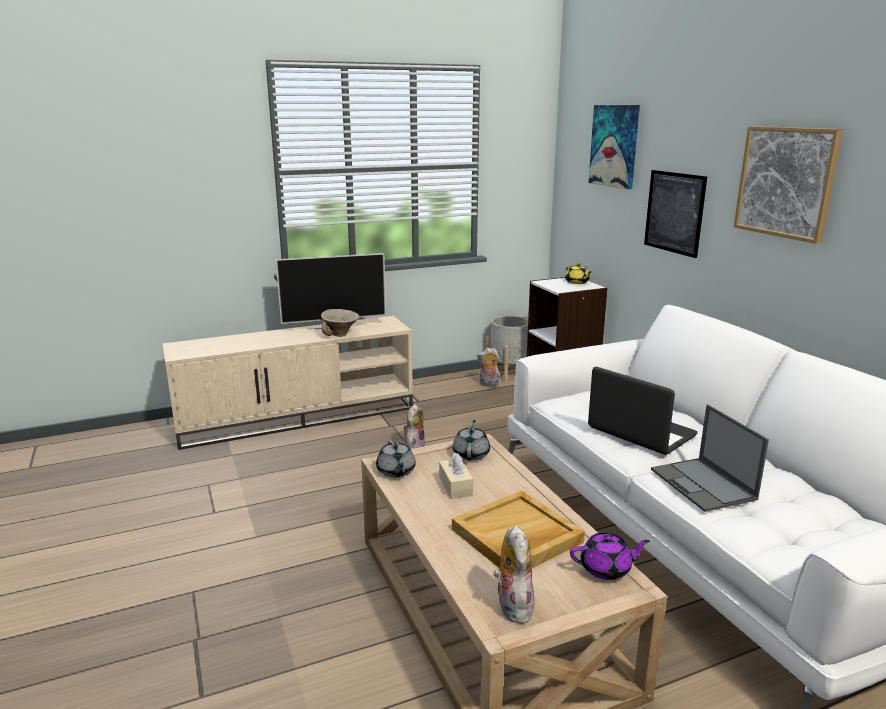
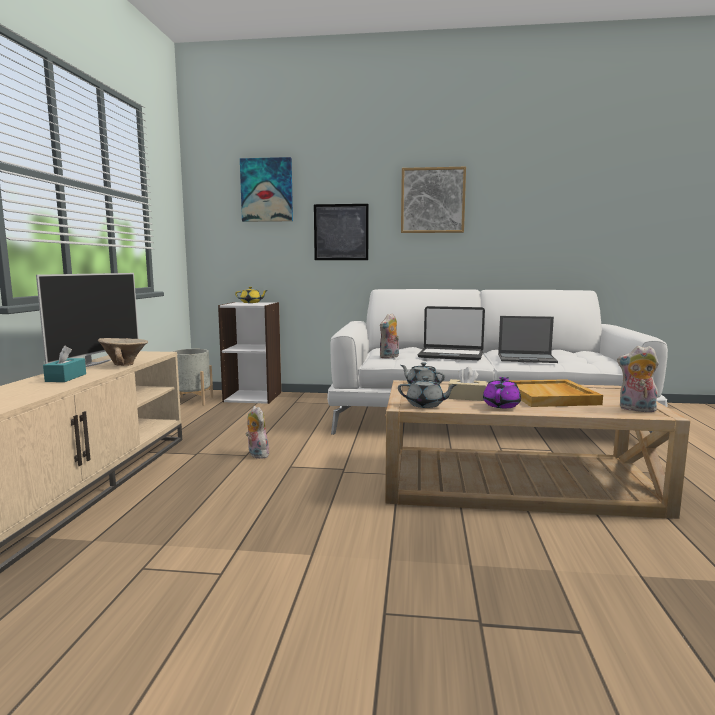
camera: 60 degrees left, 10 degrees down
(283, 337) = (66, 378): none -> turquoise tissue box
(488, 385) = (199, 410): plush toy -> plush toy (389, 357)
(606, 569) = (600, 388): purple teapot -> purple teapot (501, 405)
(641, 432) = (451, 355): laptop -> laptop turned 150 degrees counterclockwise

